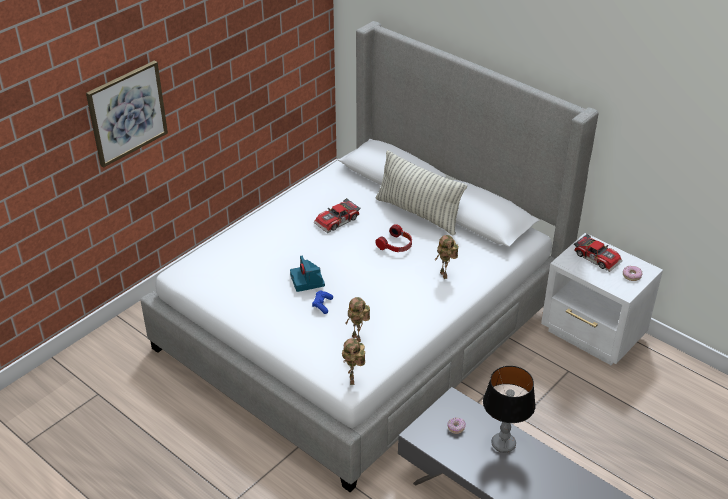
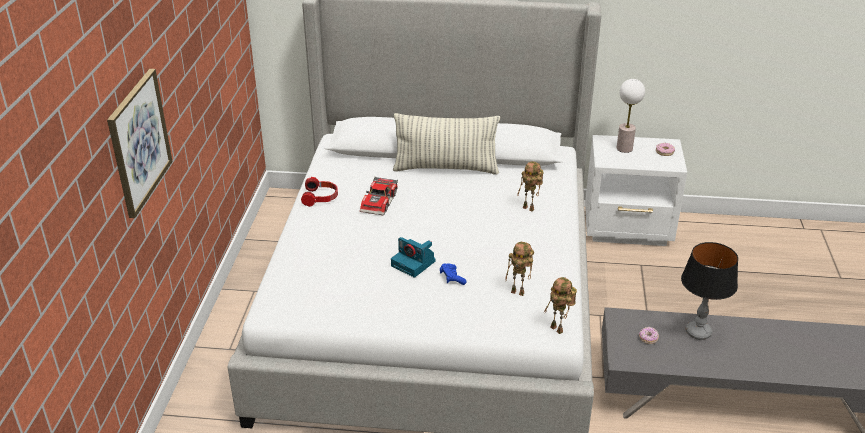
camera: 35 degrees left, 5 degrees down
(396, 245) = (458, 201): headphones -> headphones (320, 198)
(597, 257) = (624, 148): toy car -> table lamp

